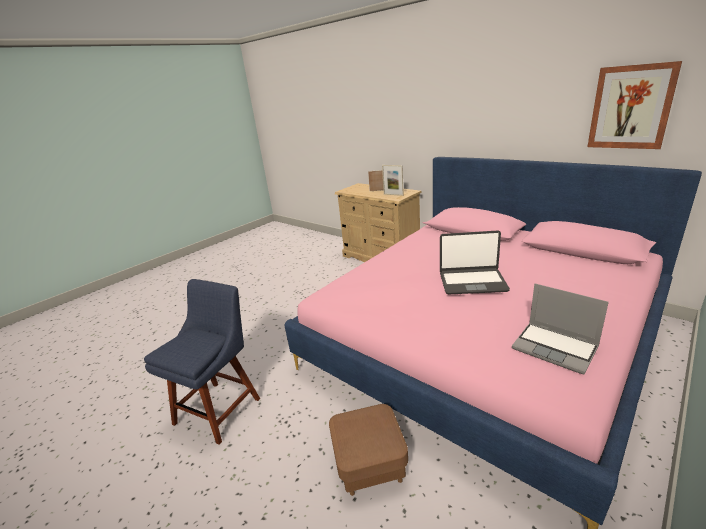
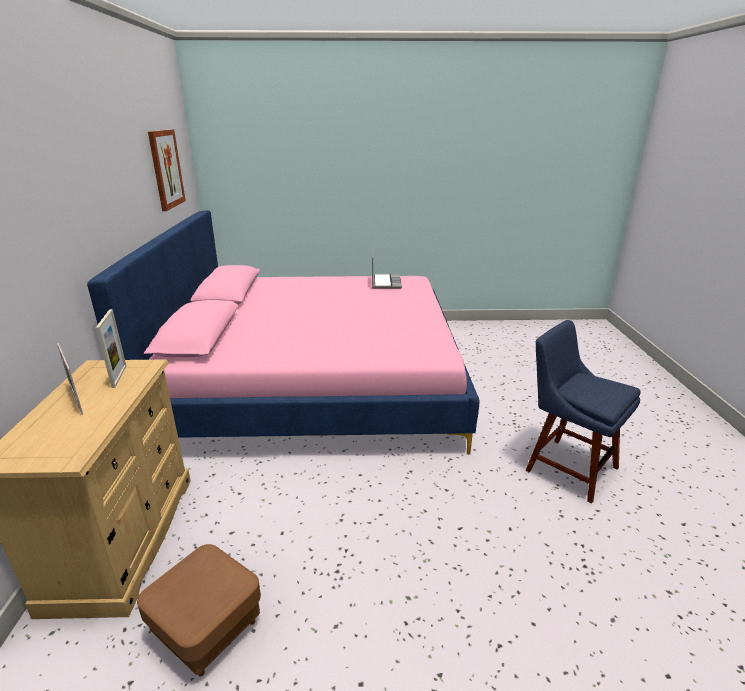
camera: 135 degrees left, 0 degrees up
(220, 408) = (567, 466): blue chair -> blue chair turned 60 degrees clockwise
(369, 465) = (482, 379): brown ottoman -> brown ottoman (207, 629)
(472, 282) = (336, 308): laptop -> none

